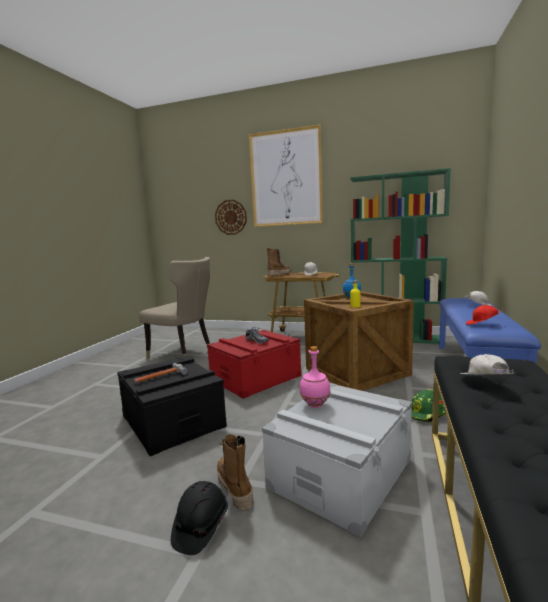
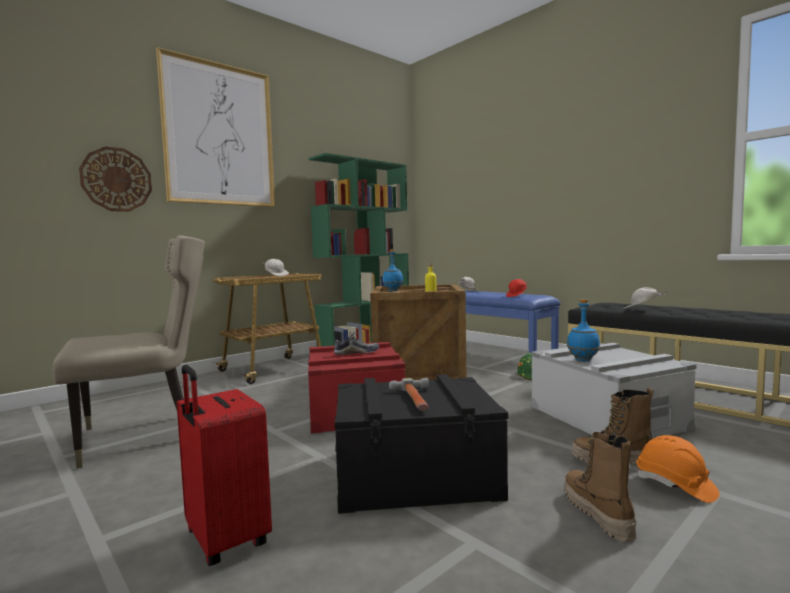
camera: 60 degrees left, 5 degrees down
(97, 402) = (224, 540): none -> red suitcase
(200, 527) = (675, 485): black hard hat -> orange hard hat
(279, 274) = (235, 277): boot -> boot (597, 513)
(315, 405) = (583, 360): pink bottle -> blue bottle

